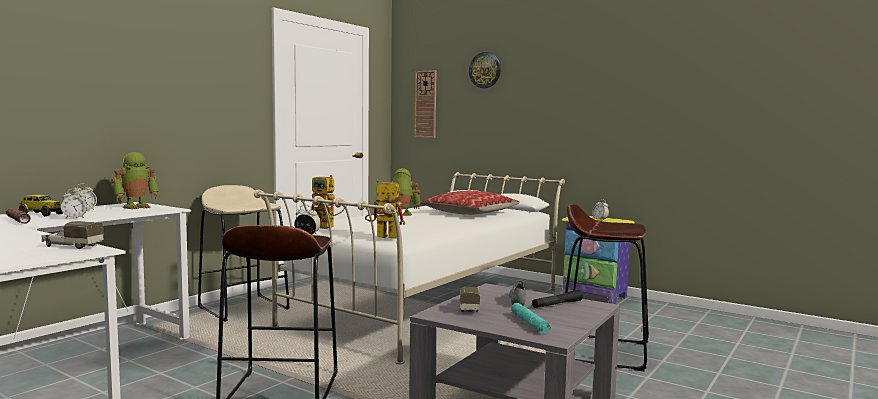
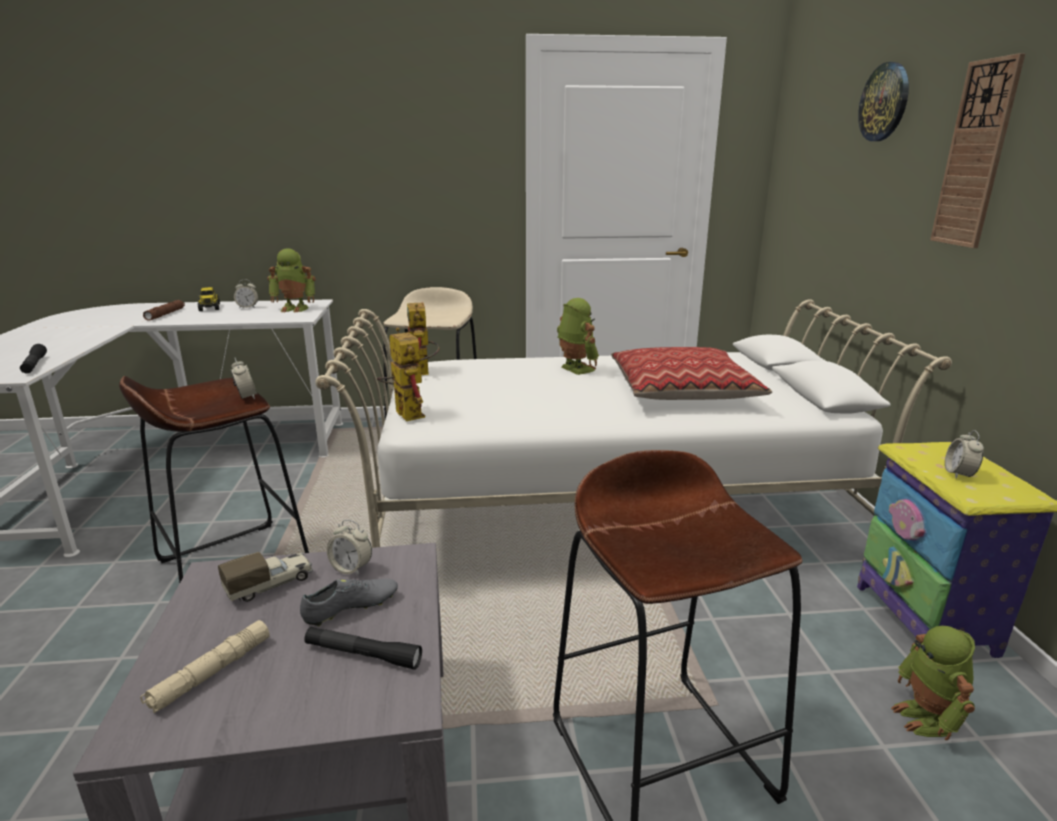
camera: 50 degrees right, 15 degrees up
(71, 246) = (34, 365): toy truck -> black flashlight
(74, 218) = (200, 318): alarm clock -> alarm clock (351, 568)
(425, 104) = (803, 170): wall clock -> wall clock (975, 155)
(529, 324) = (211, 673): turquoise flashlight -> beige flashlight
(638, 315) = (927, 719): none -> toy robot

